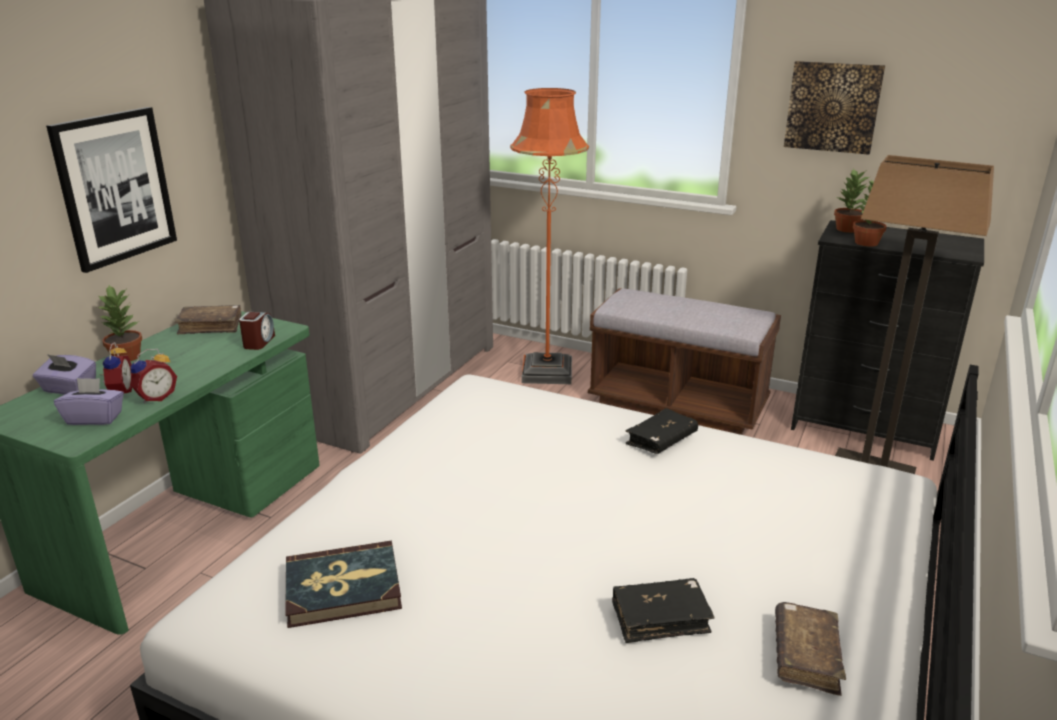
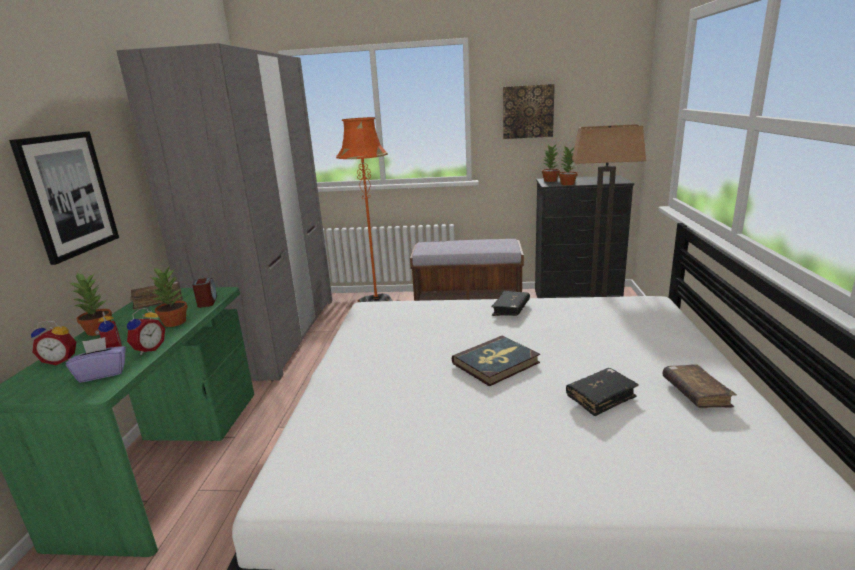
camera: 20 degrees left, 5 degrees down
(69, 389) = (61, 360): purple tissue box -> alarm clock
(205, 365) = (175, 322): none -> potted plant
(343, 588) = (377, 441): book -> book (496, 363)

